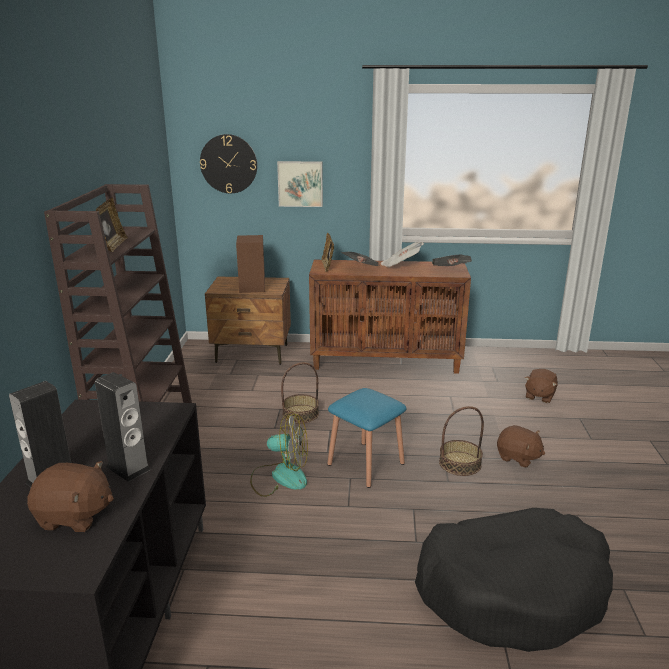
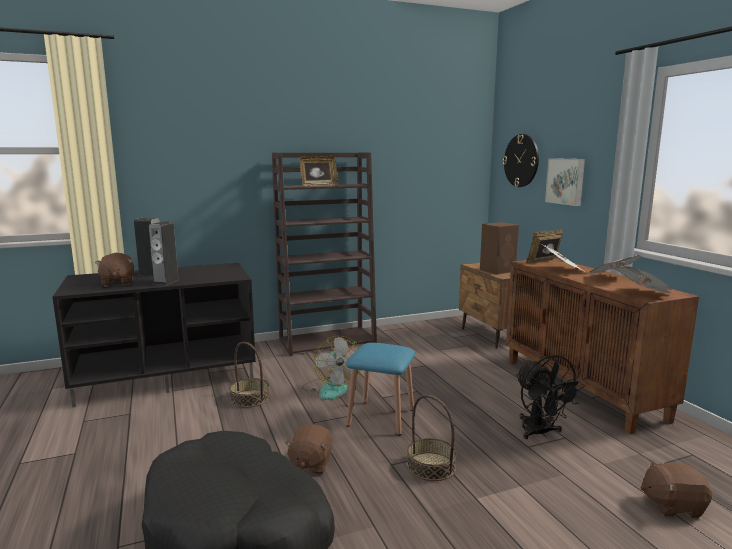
camera: 65 degrees right, 10 degrees down
(300, 414) = (427, 374): basket -> basket (250, 398)
(438, 402) = (540, 433): none -> black fan
(518, 457) = (485, 505): brown plush toy -> brown plush toy (310, 464)

